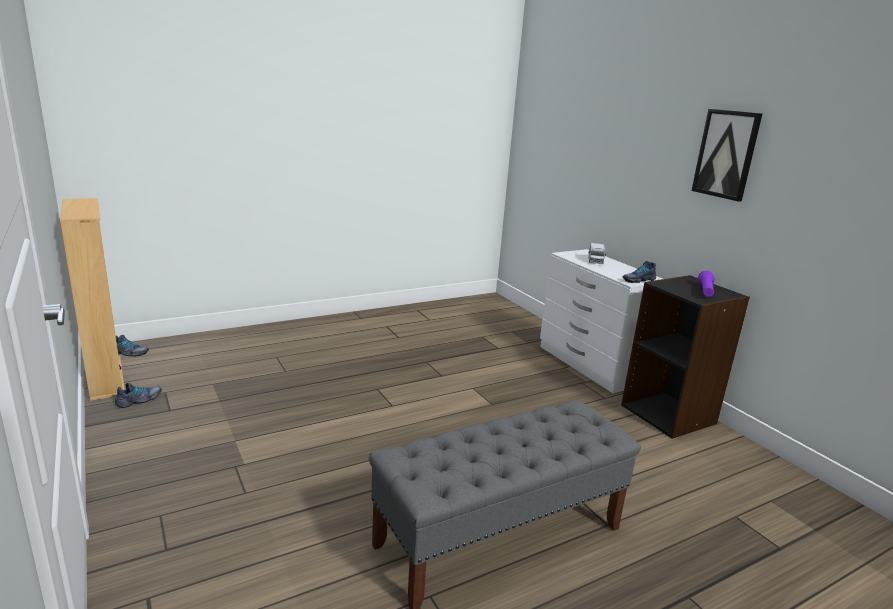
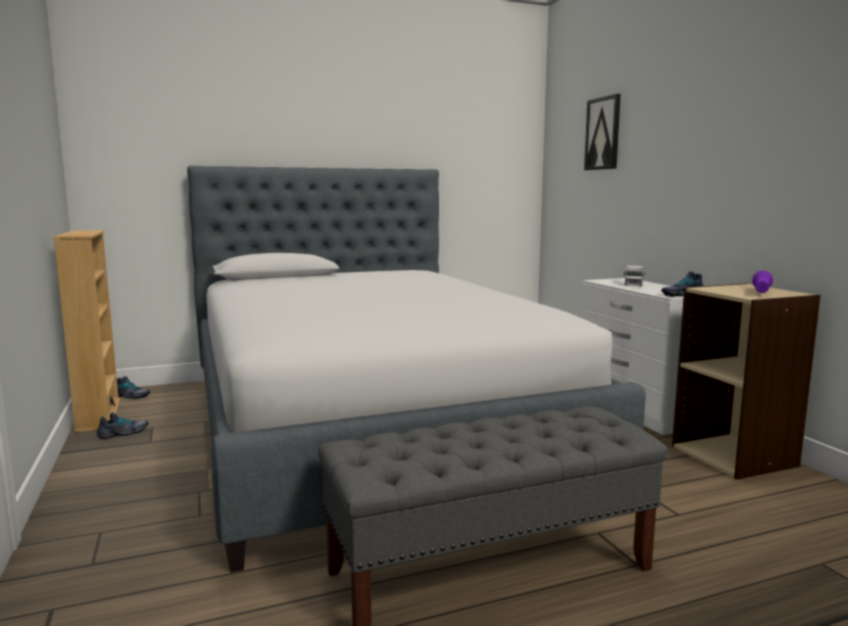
camera: 10 degrees right, 10 degrees down
(369, 385) = (371, 424): none -> bed
(669, 414) = (734, 456): black bookcase -> beige bookcase
(726, 154) = (771, 134): picture -> picture (603, 133)

